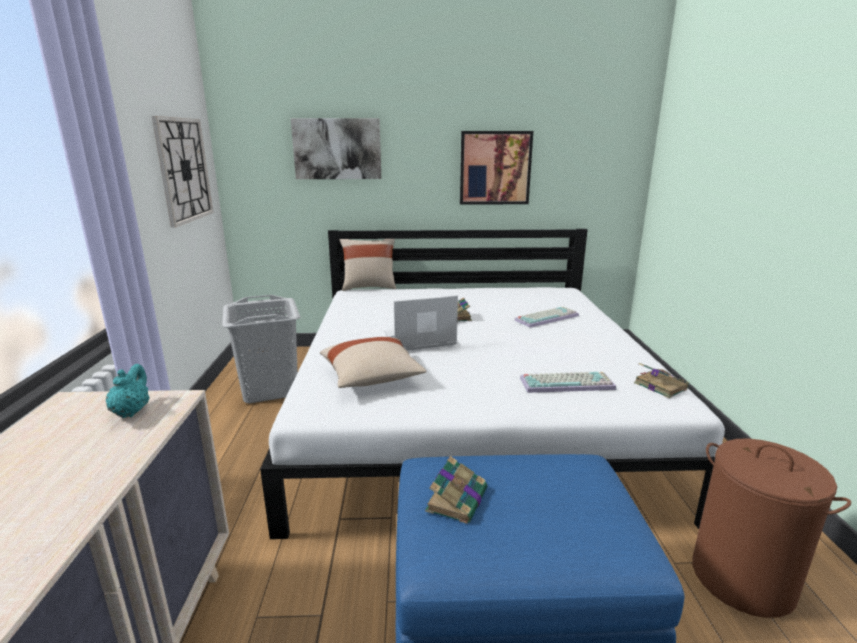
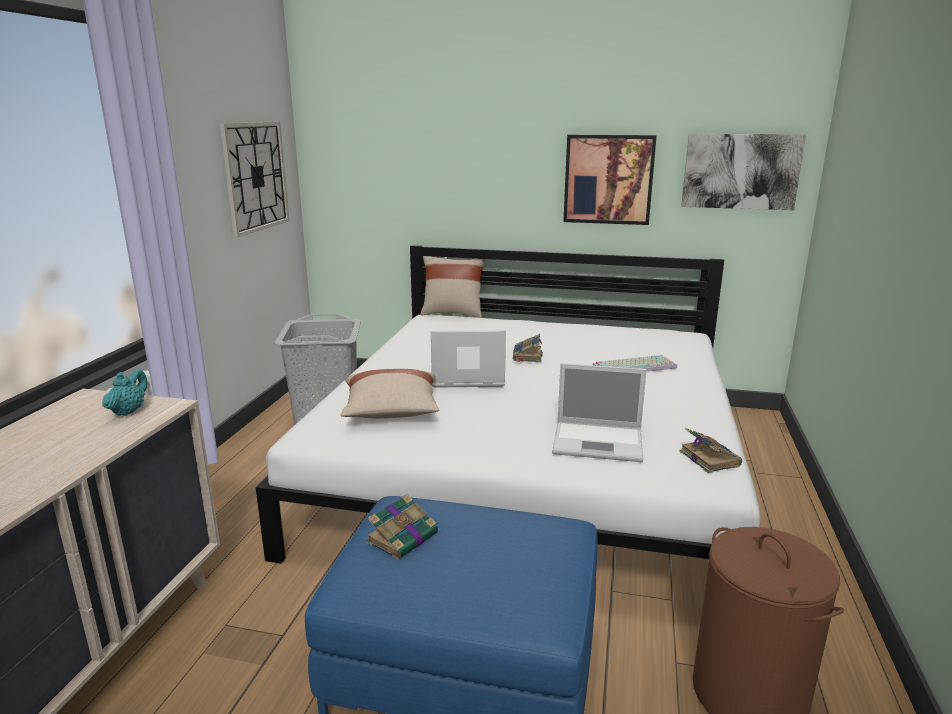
camera: 15 degrees right, 0 degrees up
(337, 149) = (425, 153): picture -> picture (740, 171)
(567, 383) = (600, 442): keyboard -> laptop

